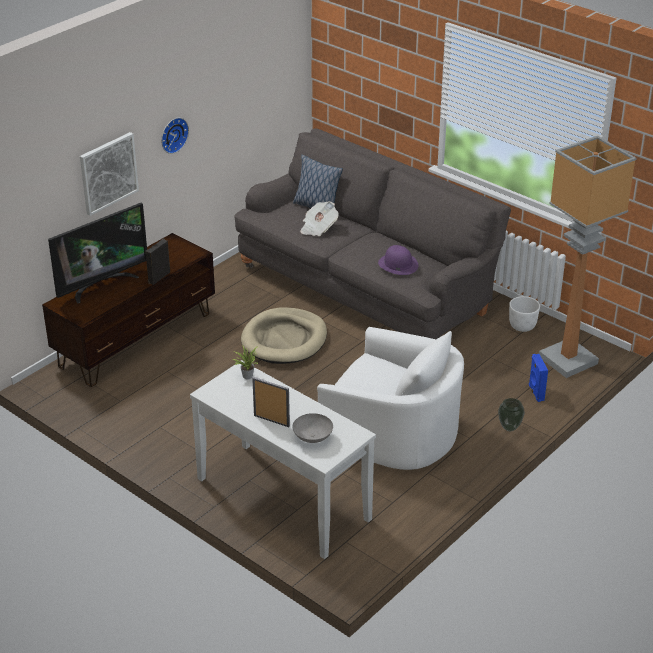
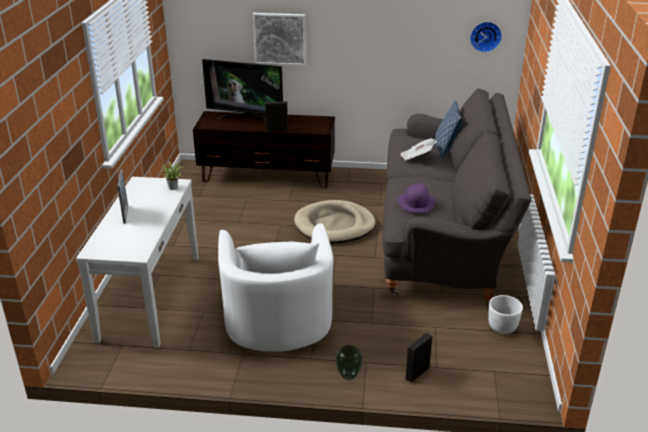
camera: 55 degrees right, 5 degrees down
(173, 134) = (349, 35): wall clock -> wall clock (485, 36)
(313, 438) = (117, 238): grey bowl -> none
(535, 393) = (416, 373): blue speaker -> black speaker
(569, 360) = (490, 375): floor lamp -> none

